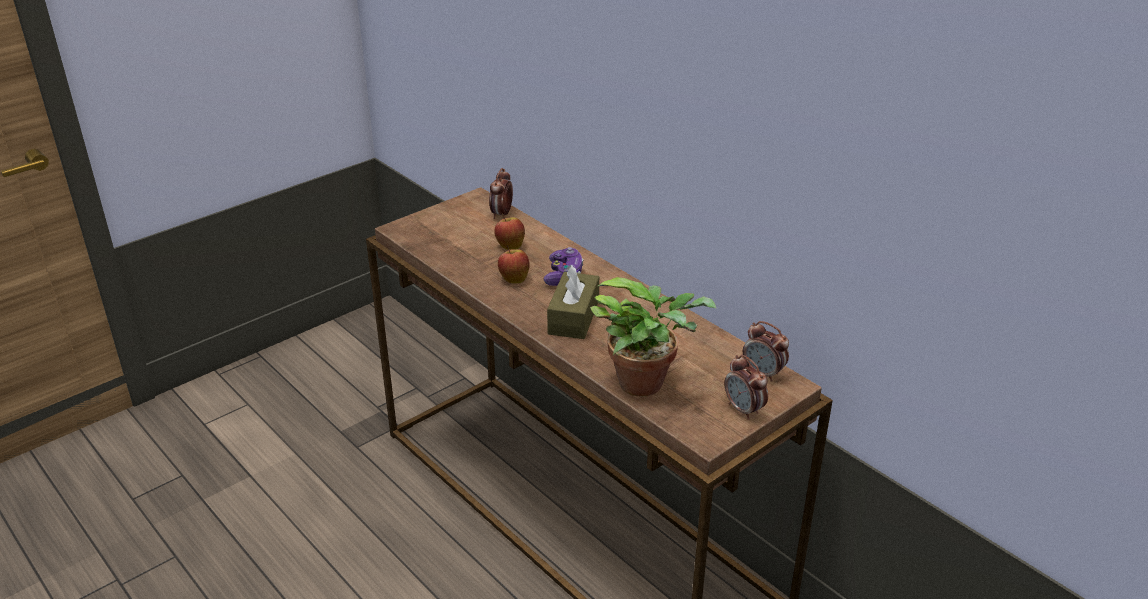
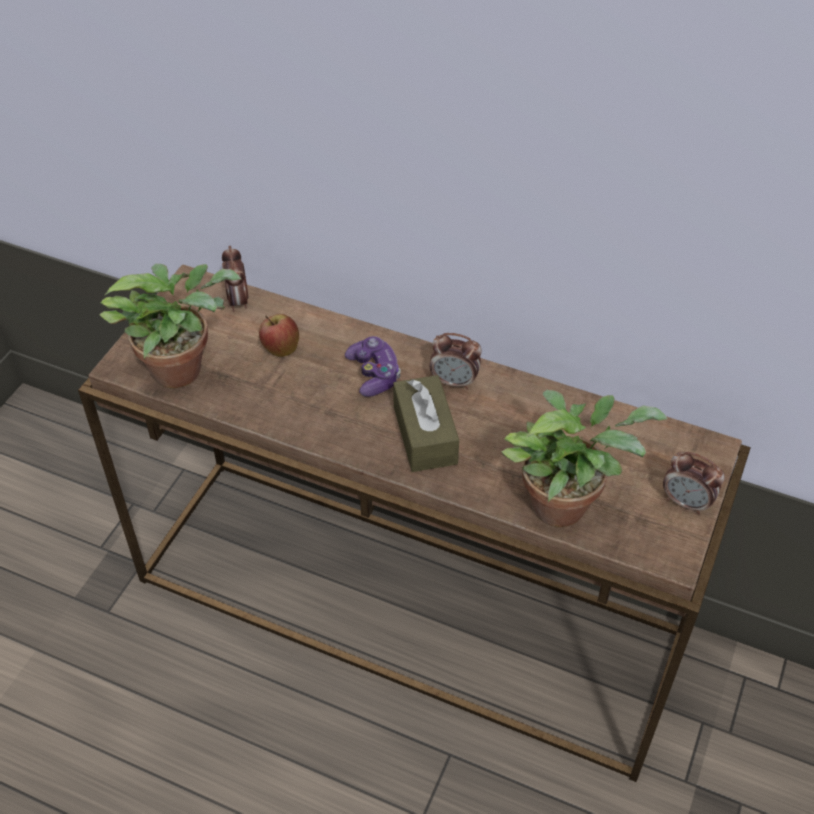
camera: 25 degrees left, 15 degrees up
(437, 239) = (183, 368): none -> potted plant
(514, 279) = (318, 400): apple -> none
(763, 373) = (675, 443): alarm clock -> alarm clock (454, 382)

